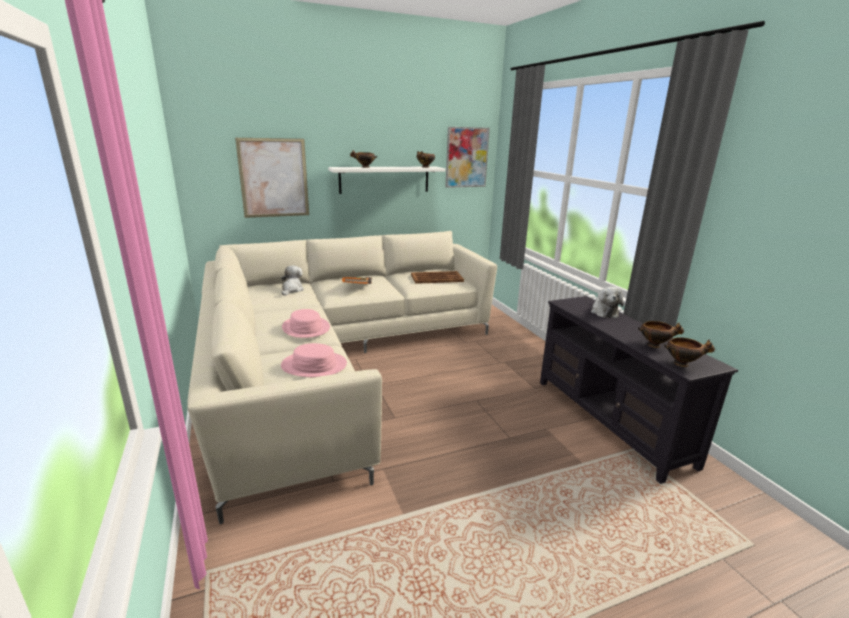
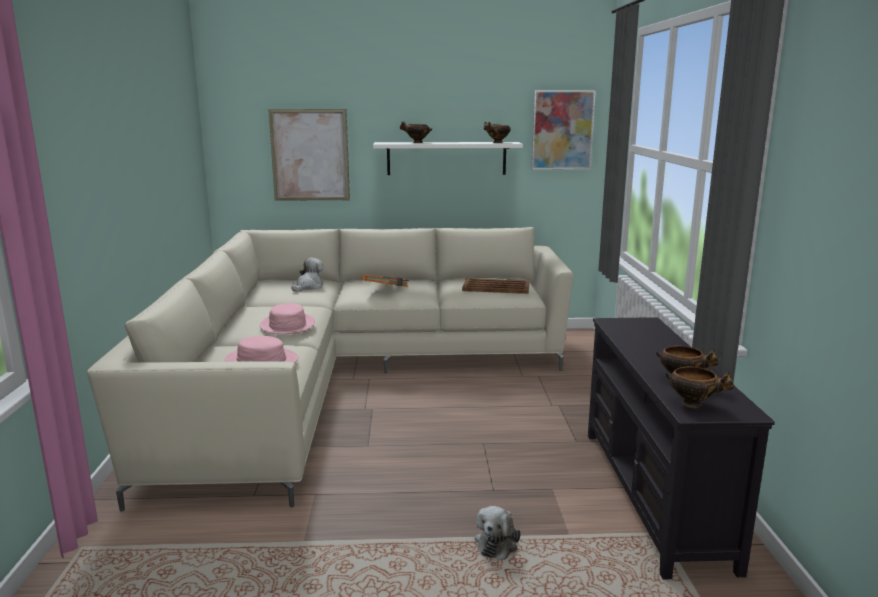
camera: 20 degrees right, 5 degrees down
(604, 312) = (658, 337): plush toy -> plush toy (497, 542)

